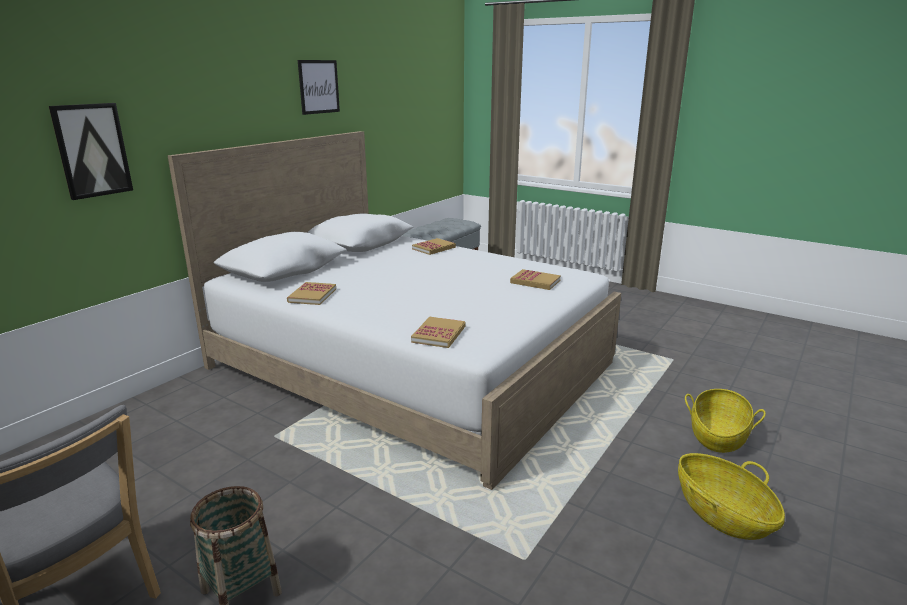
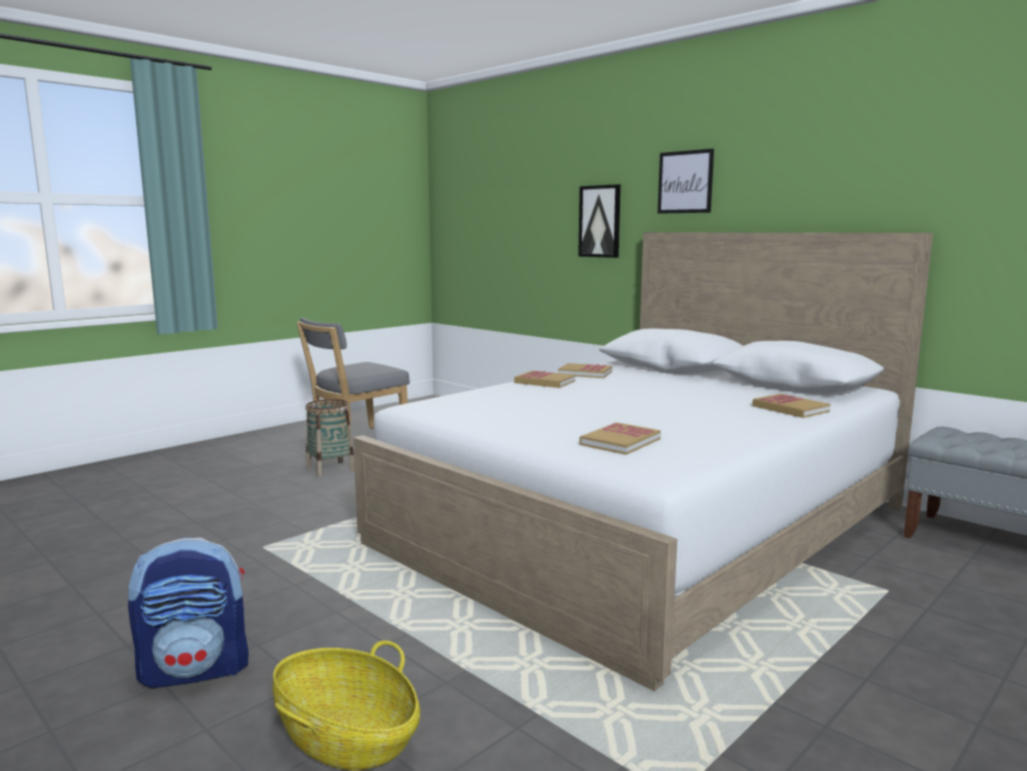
camera: 100 degrees right, 10 degrees down
(319, 87) = (860, 164): picture -> picture (685, 182)
(439, 334) = (456, 399): book -> book (545, 382)
(722, 514) = (196, 670): basket -> backpack

